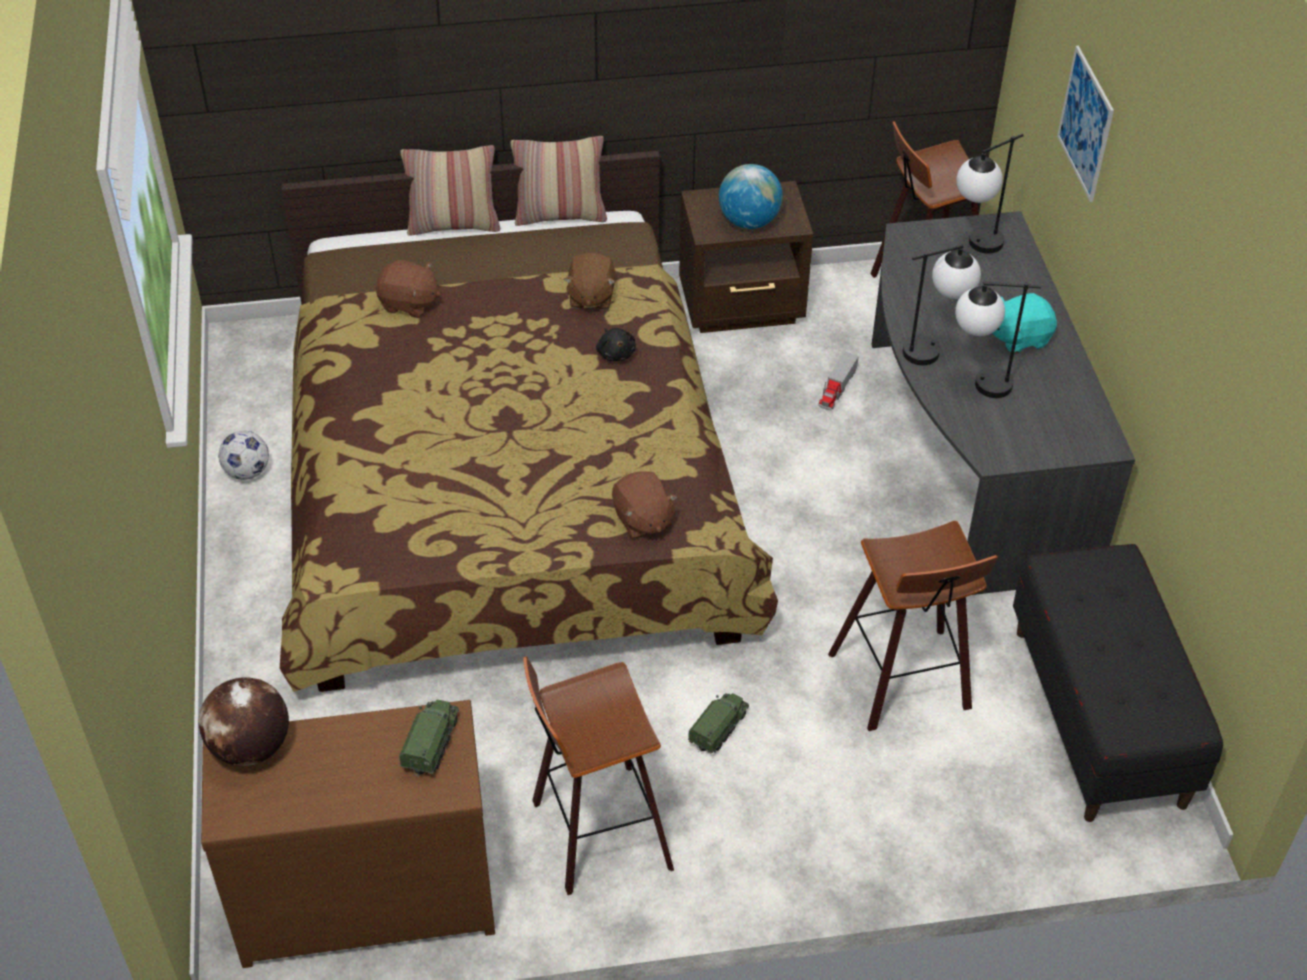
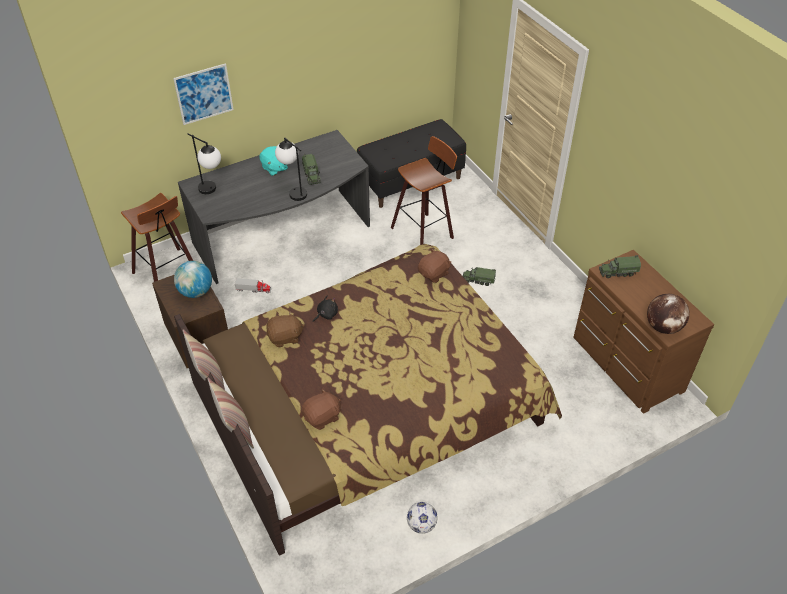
camera: 110 degrees left, 0 degrees up
(409, 303) = (322, 417): brown plush toy -> brown plush toy turned 60 degrees clockwise
(596, 833) = (550, 302): stool -> none
(977, 384) = (312, 175): table lamp -> toy truck

